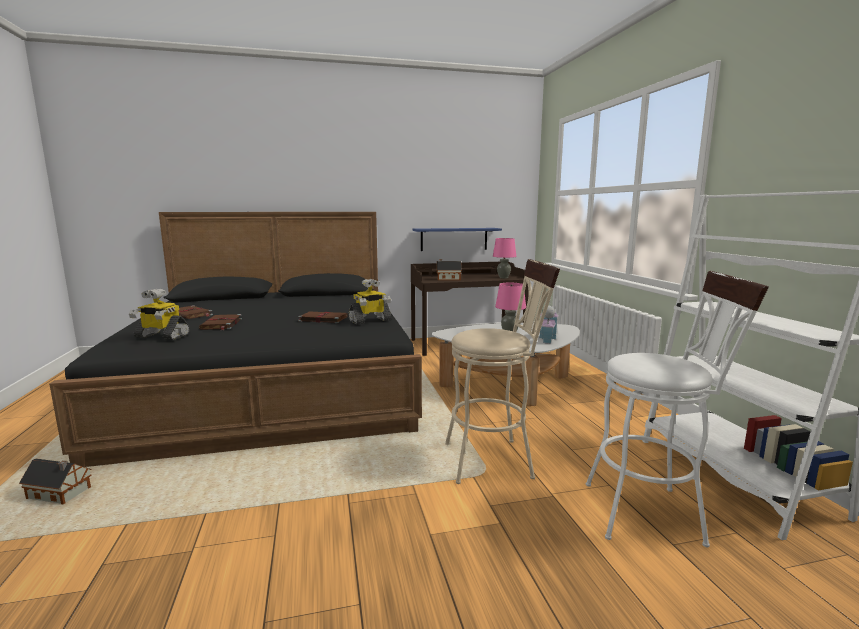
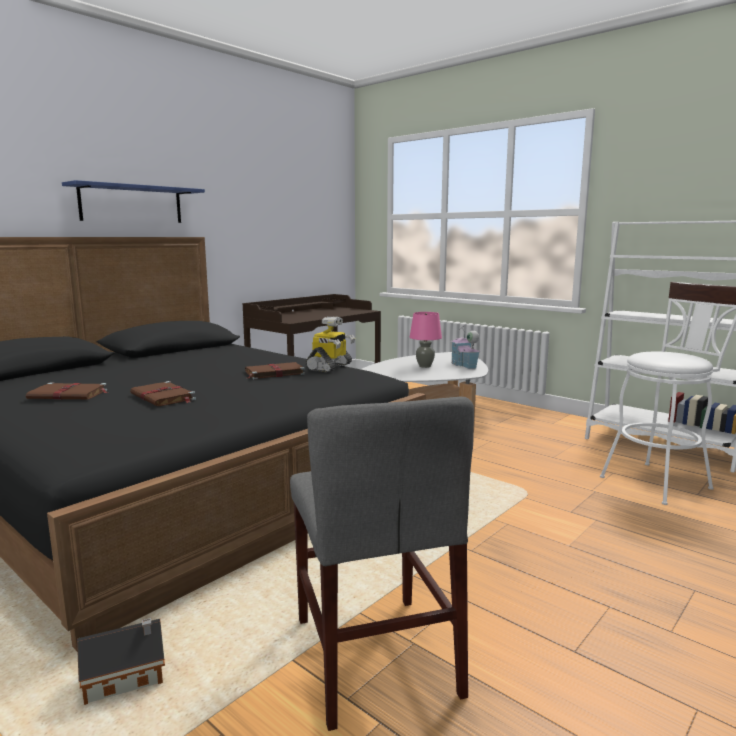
camera: 35 degrees left, 0 degrees up
(160, 546) = (375, 655): none -> grey chair
(161, 336) = (126, 423): toy robot -> none
(447, 279) = (301, 317): toy house -> none
(454, 239) = (283, 270): blue shelf -> blue shelf (131, 204)
(495, 459) = (517, 480): beige stool -> none
(503, 277) = (352, 311): pink table lamp -> none

